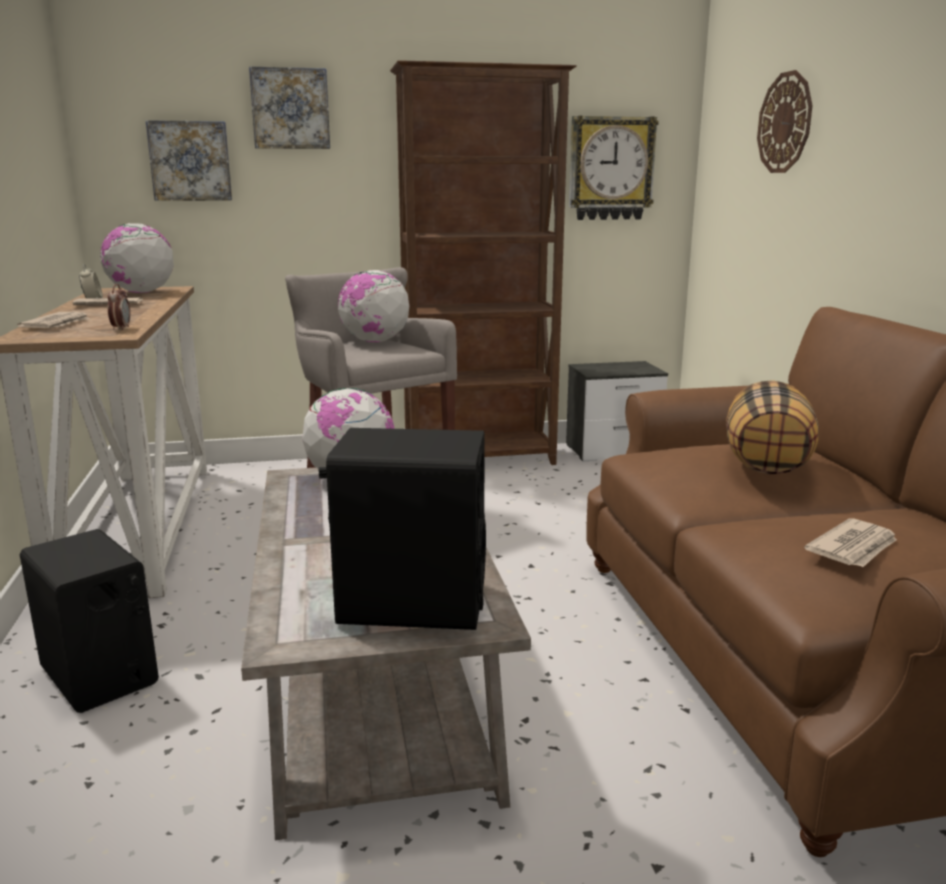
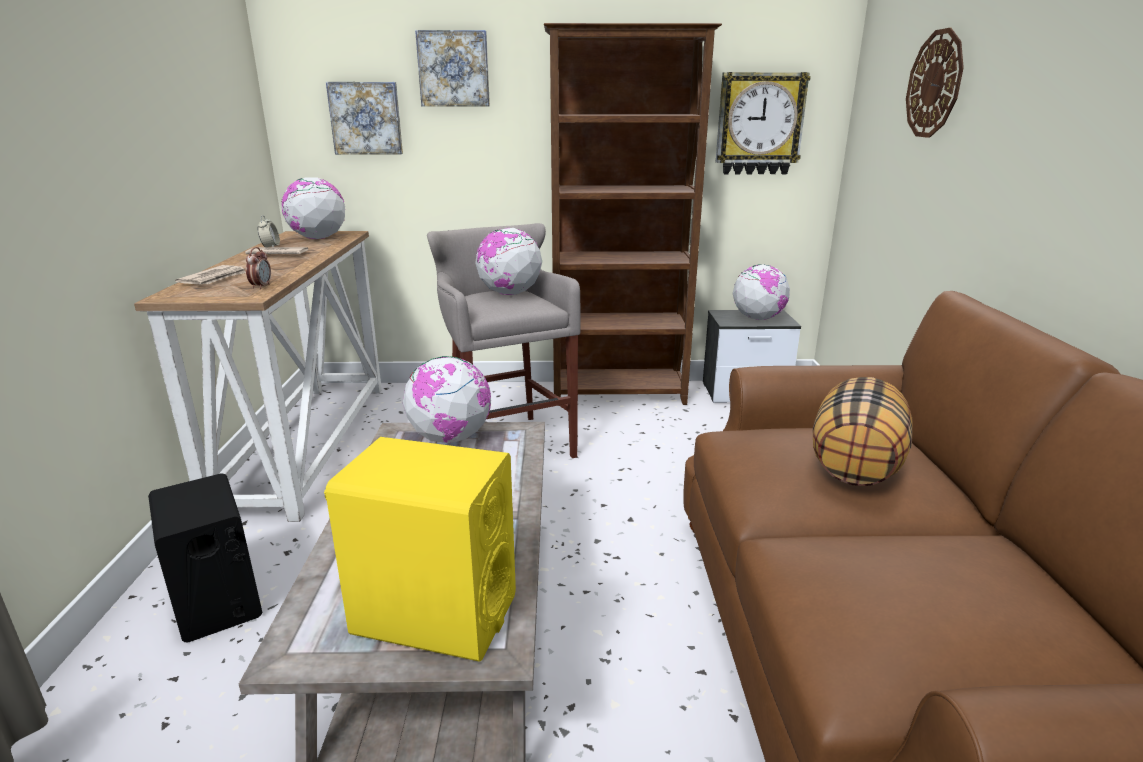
camera: 10 degrees right, 5 degrees up
(412, 604) = (434, 614): black speaker -> yellow speaker
(622, 369) = (758, 318): none -> globe
(854, 548) = (915, 606): newspaper -> none

